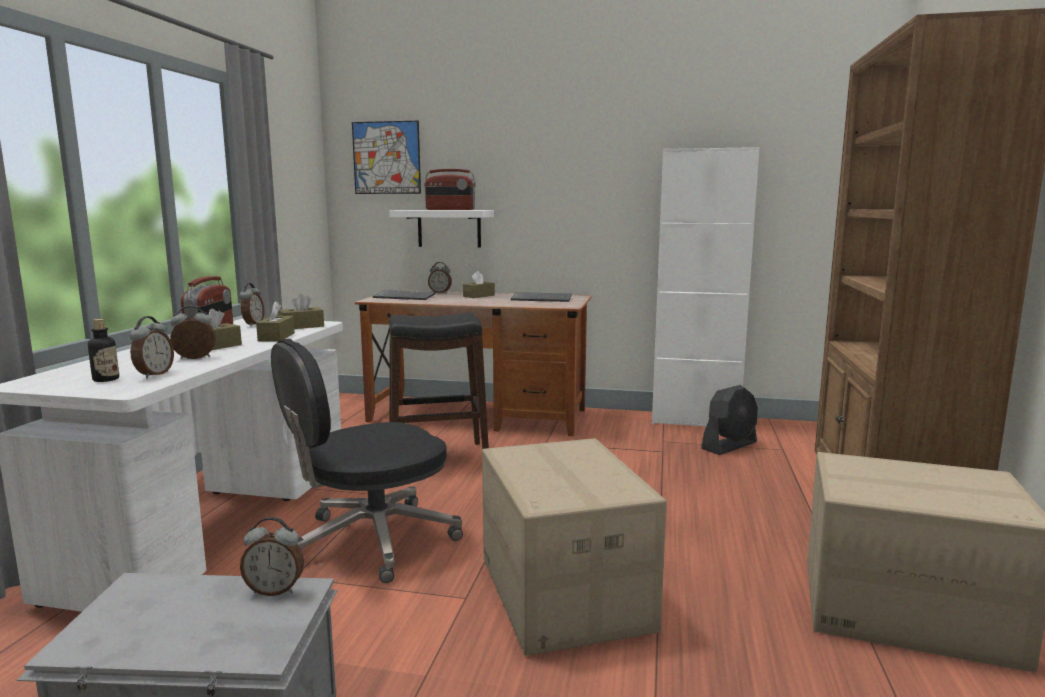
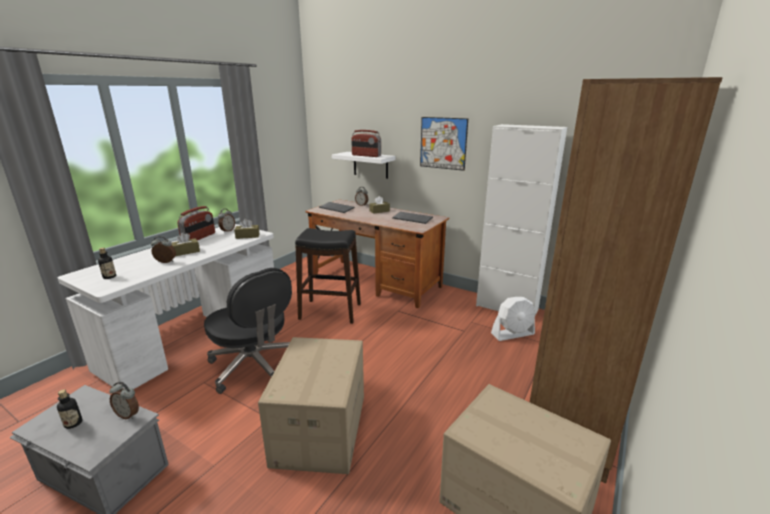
camera: 20 degrees right, 10 degrees up
(154, 374) = (132, 275): alarm clock -> none
(166, 623) = (73, 423): none -> bottle
(276, 337) = (223, 246): brown tissue box -> none
(371, 541) = (254, 366): black office chair -> black office chair turned 120 degrees counterclockwise
(386, 158) = (337, 118): picture -> picture (443, 143)
(729, 445) = (513, 334): black fan -> white fan

